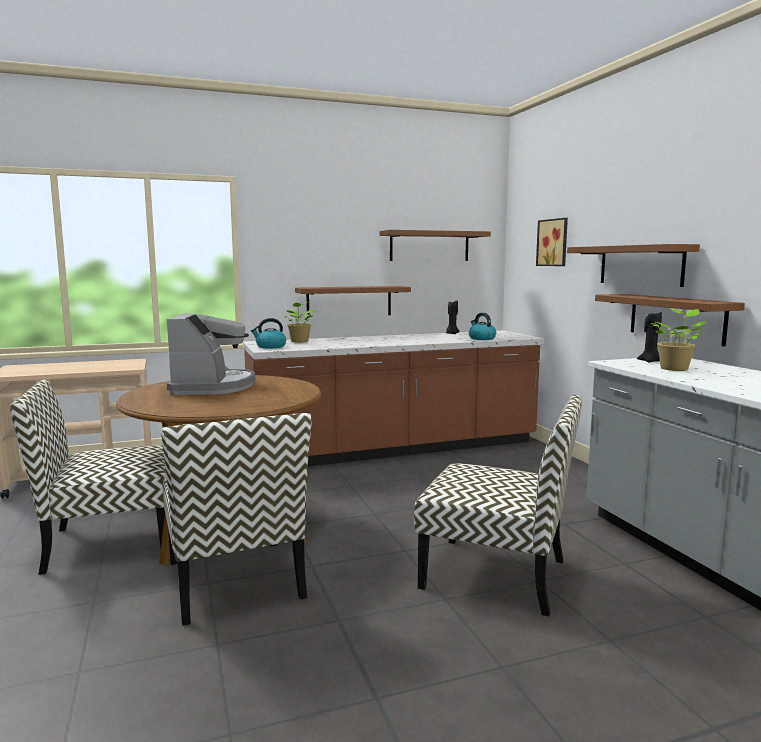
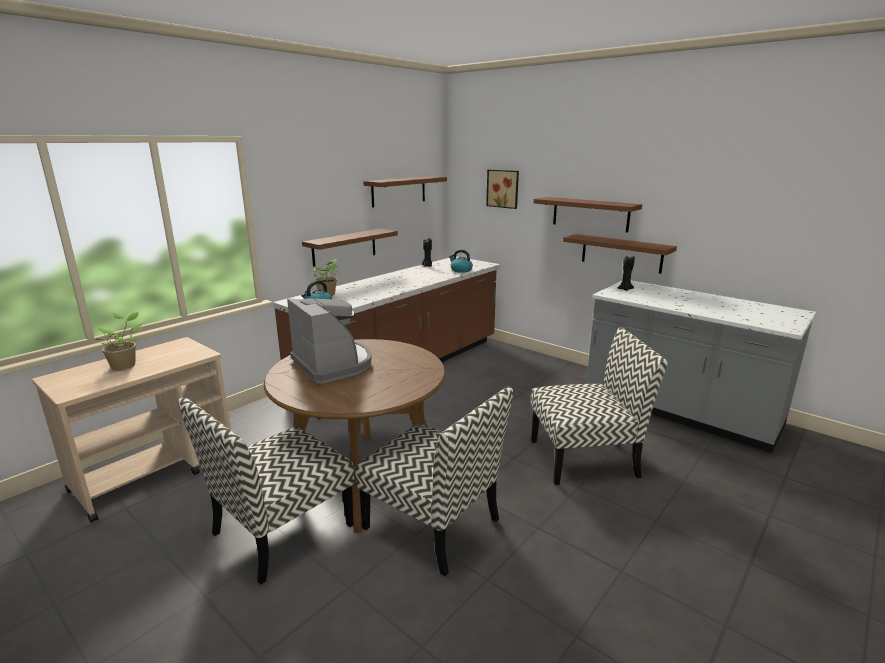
camera: 30 degrees left, 10 degrees up
(675, 368) = (651, 295): potted plant -> potted plant (125, 365)

